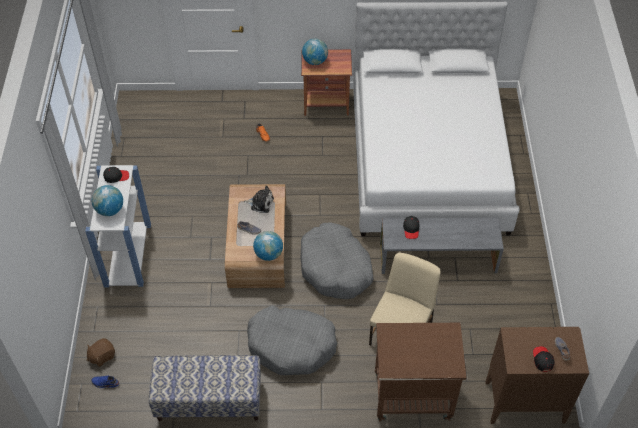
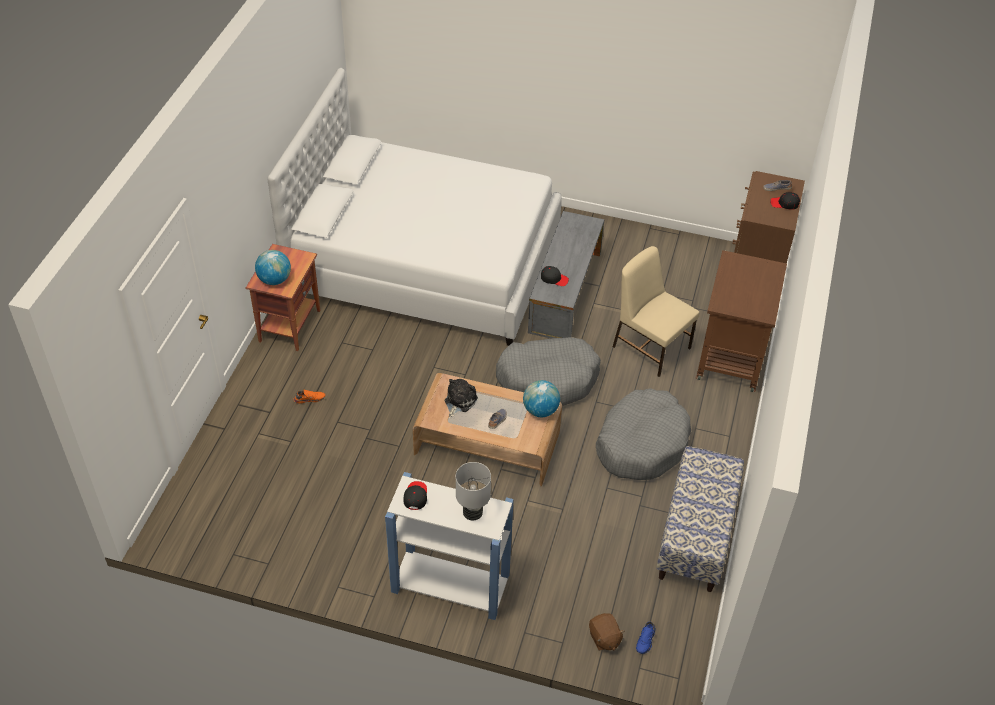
camera: 75 degrees left, 5 degrees down
(110, 210) = (472, 512): globe -> grey table lamp

